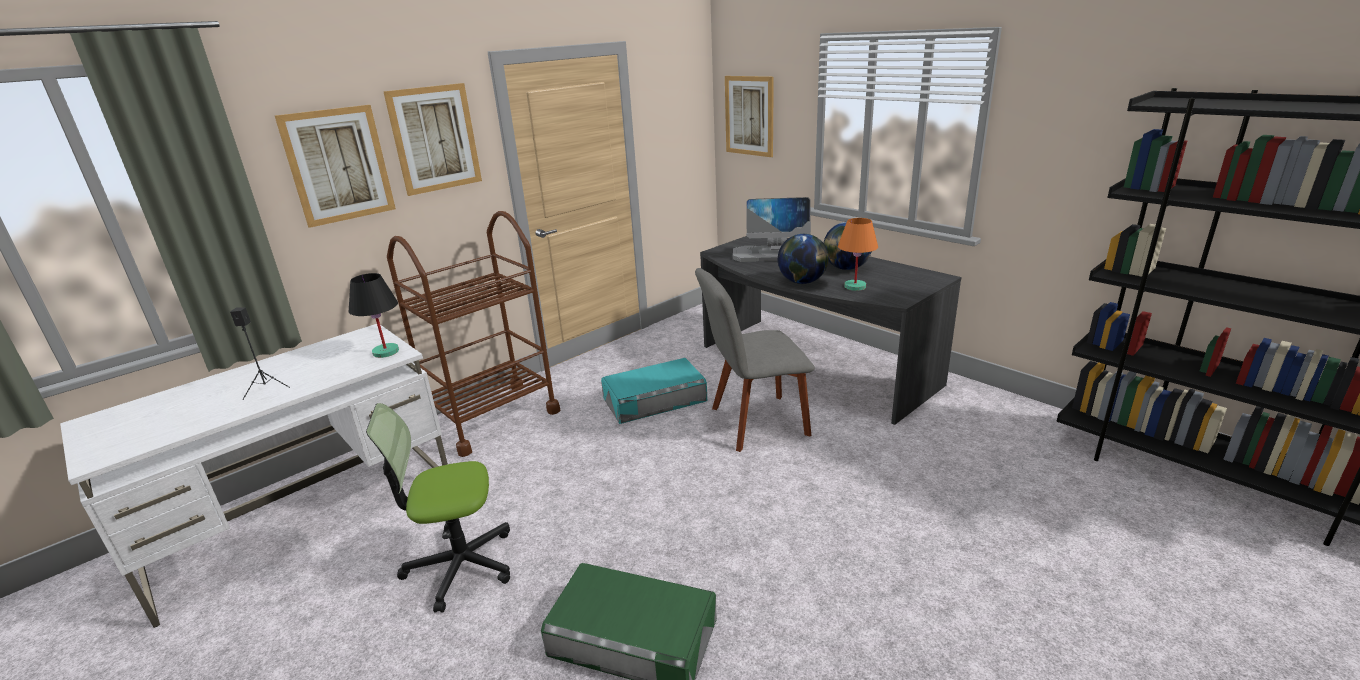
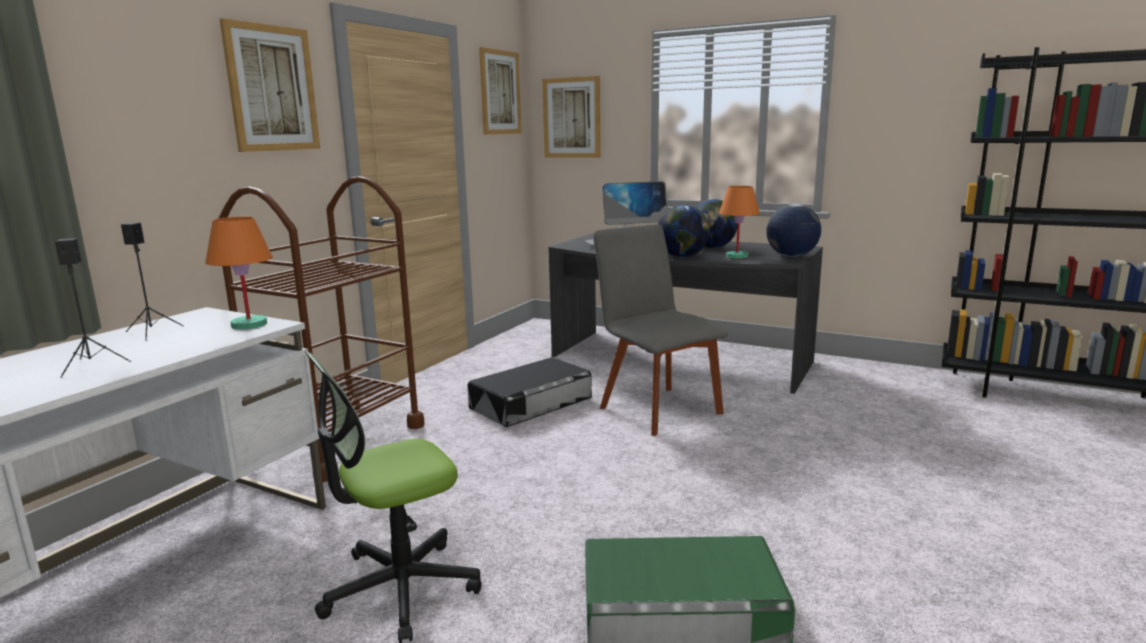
camera: 20 degrees left, 10 degrees down
(325, 352) = (152, 332): none -> black speaker
(338, 165) = (161, 98): picture -> picture (500, 92)
(385, 352) = (248, 325): black table lamp -> orange table lamp
(654, 399) = (531, 402): turquoise storage box -> black storage box
(754, 423) = (656, 408): grey chair -> grey chair turned 90 degrees clockwise
(909, 292) = (791, 256): none -> globe

